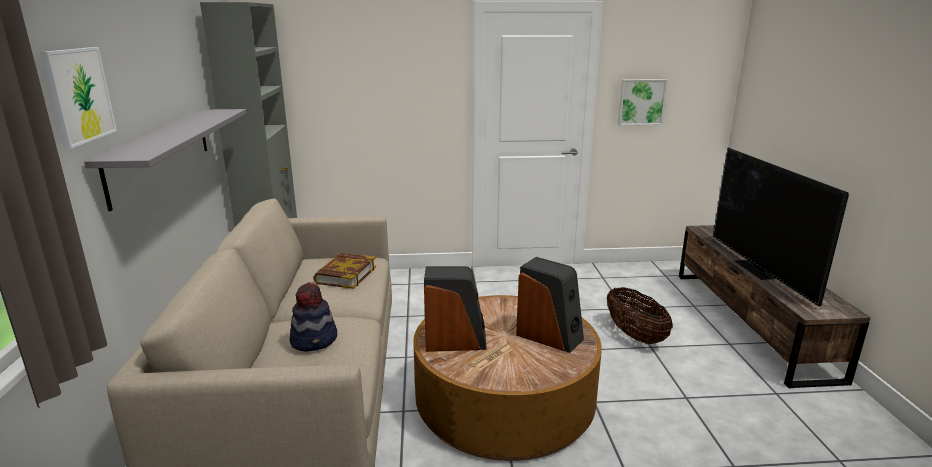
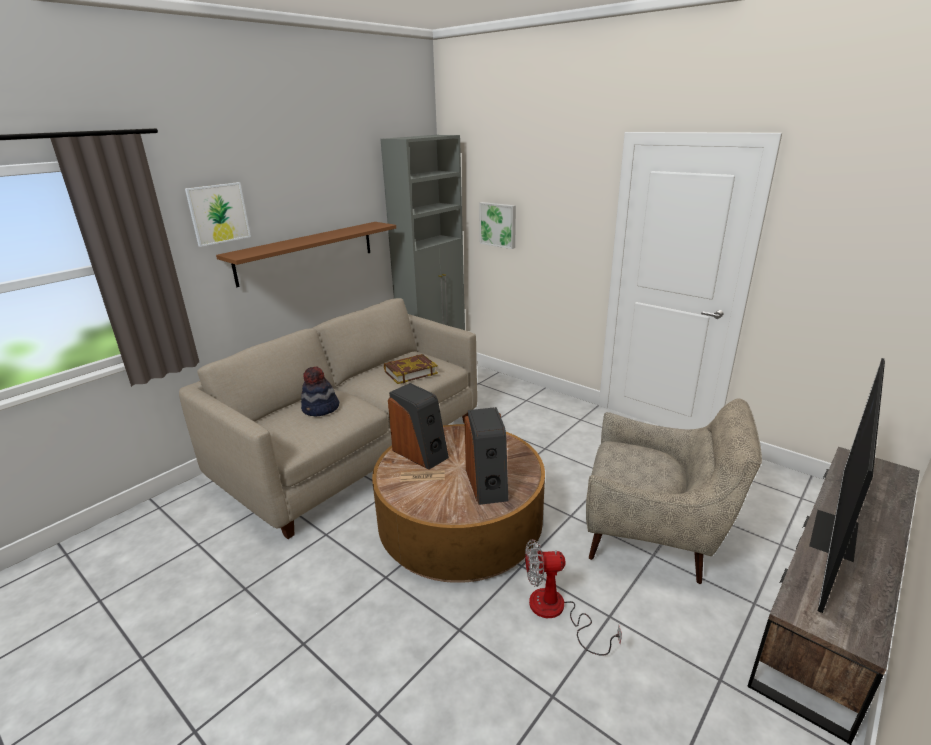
camera: 45 degrees right, 5 degrees up
(161, 152) = (307, 252): grey shelf -> brown shelf
(635, 335) = (654, 536): basket -> beige armchair
(641, 102) = (822, 269): picture -> picture (498, 224)
(659, 416) = (557, 612): none -> fan

